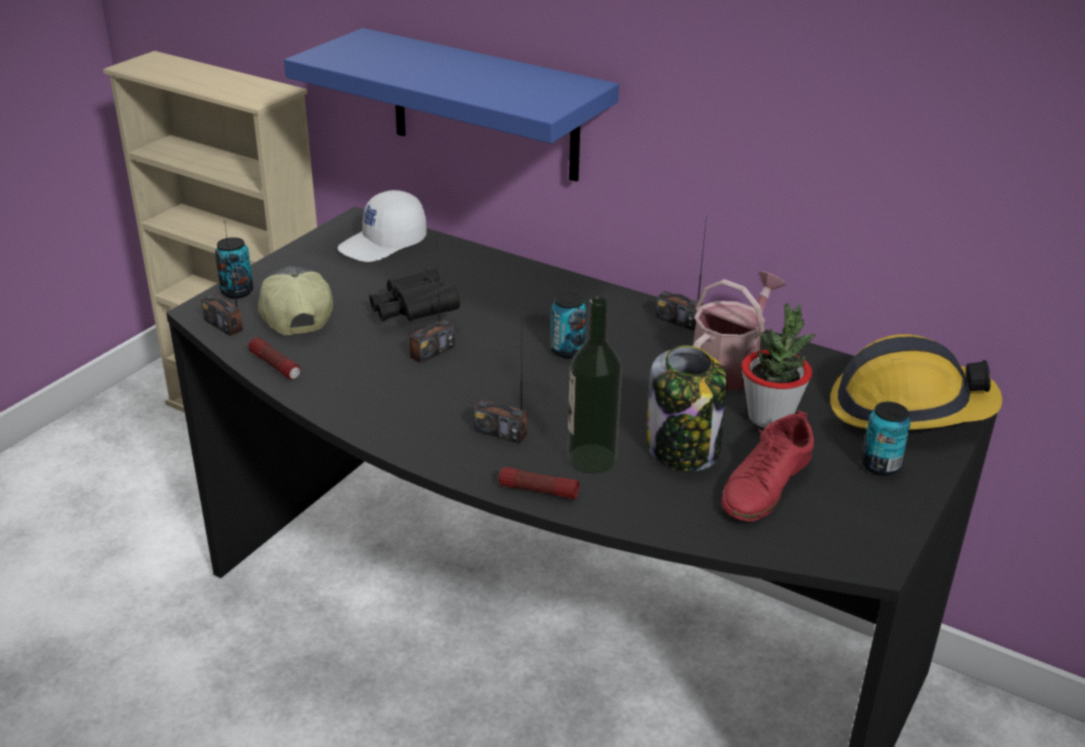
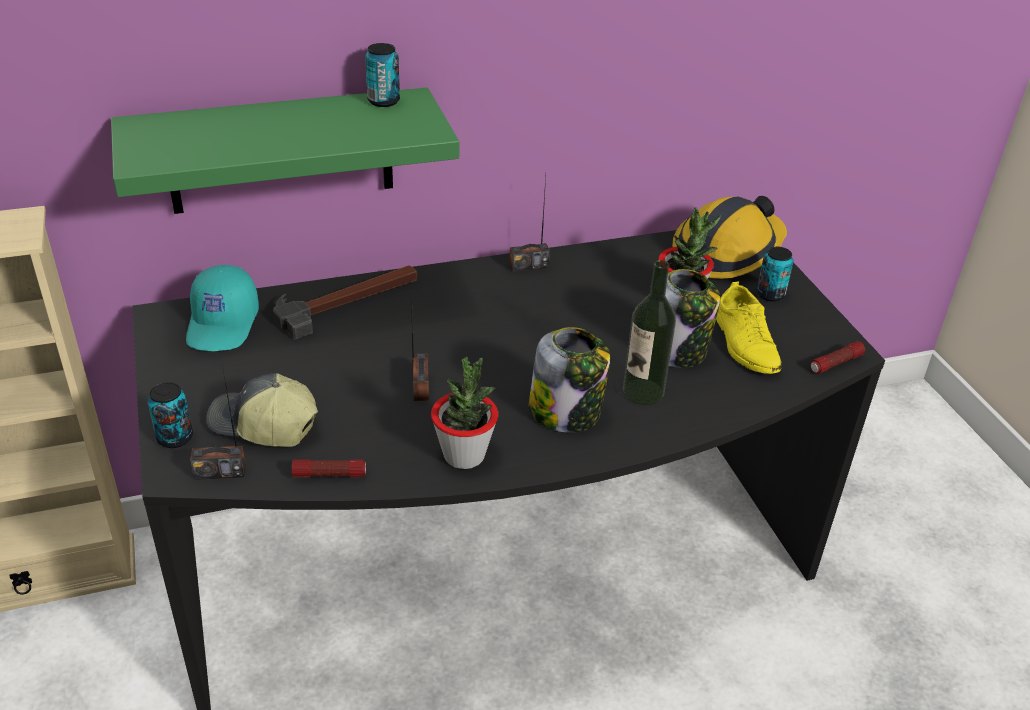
camera: 50 degrees left, 5 degrees up
(375, 410) = (464, 455): none -> potted plant
(383, 244) = (224, 324): white cap -> turquoise cap
(414, 313) = (354, 366): black binoculars -> none
(484, 106) = (281, 151): blue shelf -> green shelf
(489, 272) = (348, 301): none -> hammer
(500, 432) = (566, 412): radio -> jar
(538, 491) = (653, 434): flashlight -> flashlight (835, 364)
(567, 350) = (503, 328): can -> can (383, 101)
(729, 366) = (607, 280): watering can -> none
(766, 484) = (745, 343): red shoe -> yellow shoe

